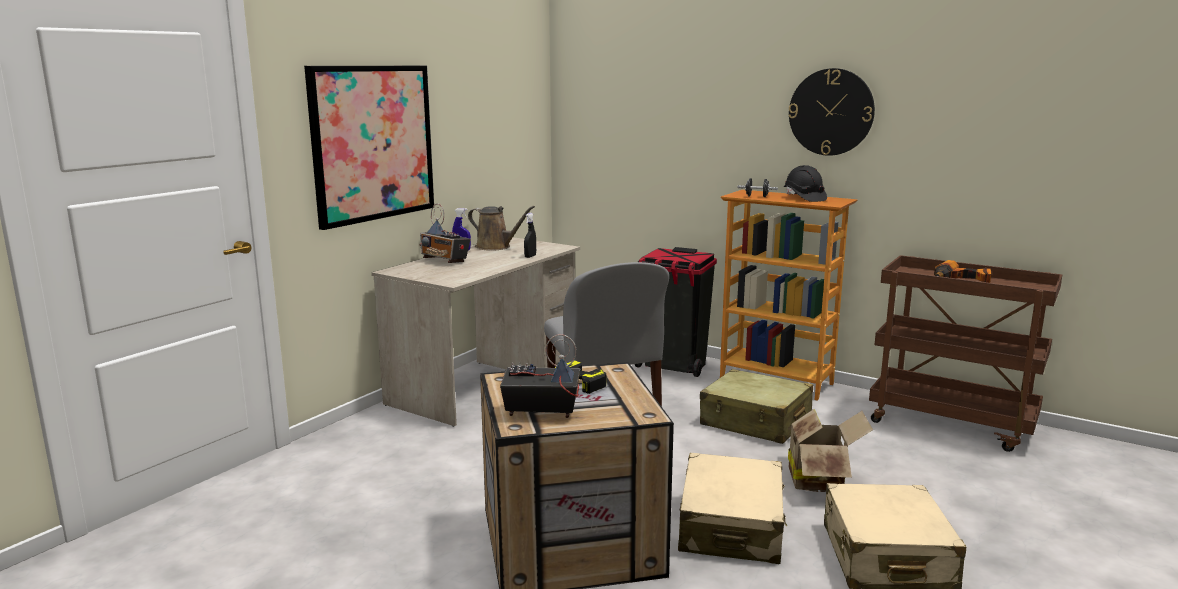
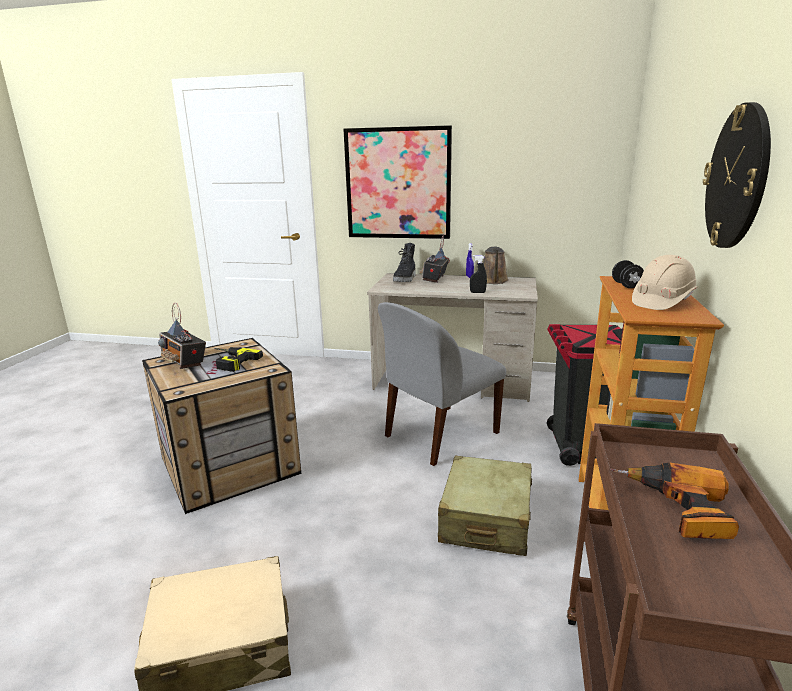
camera: 70 degrees right, 5 degrees up
(424, 269) = (405, 279): none -> black boot
(540, 412) = (184, 362): radio -> radio turned 150 degrees clockwise
(731, 526) = (263, 533): beige suitcase -> none
(804, 198) = (662, 302): black hard hat -> beige hard hat
(820, 480) = (373, 581): cardboard box -> none

